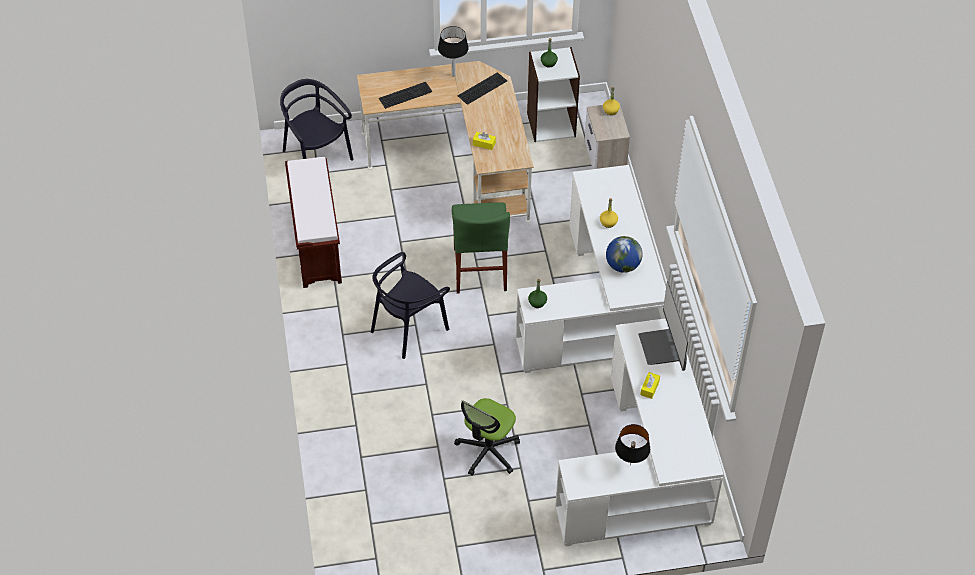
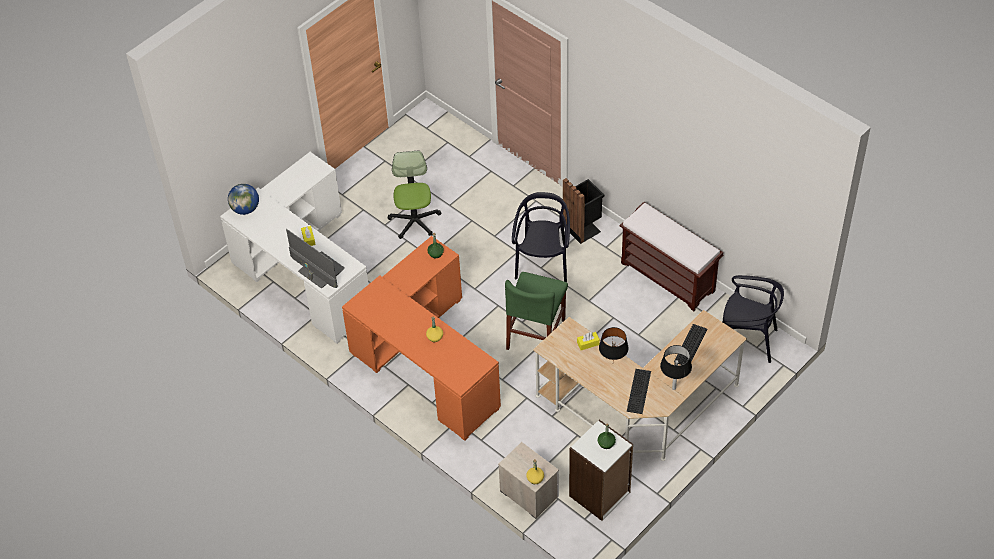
camera: 145 degrees right, 0 degrees up
(338, 337) = (583, 227): none -> black trash can
(480, 269) = (536, 334): green chair -> green chair turned 120 degrees counterclockwise
(600, 306) = (424, 362): white desk -> orange desk
(622, 265) = (396, 310): globe -> globe (245, 209)
(630, 465) = (286, 192): black table lamp -> black table lamp (613, 363)

